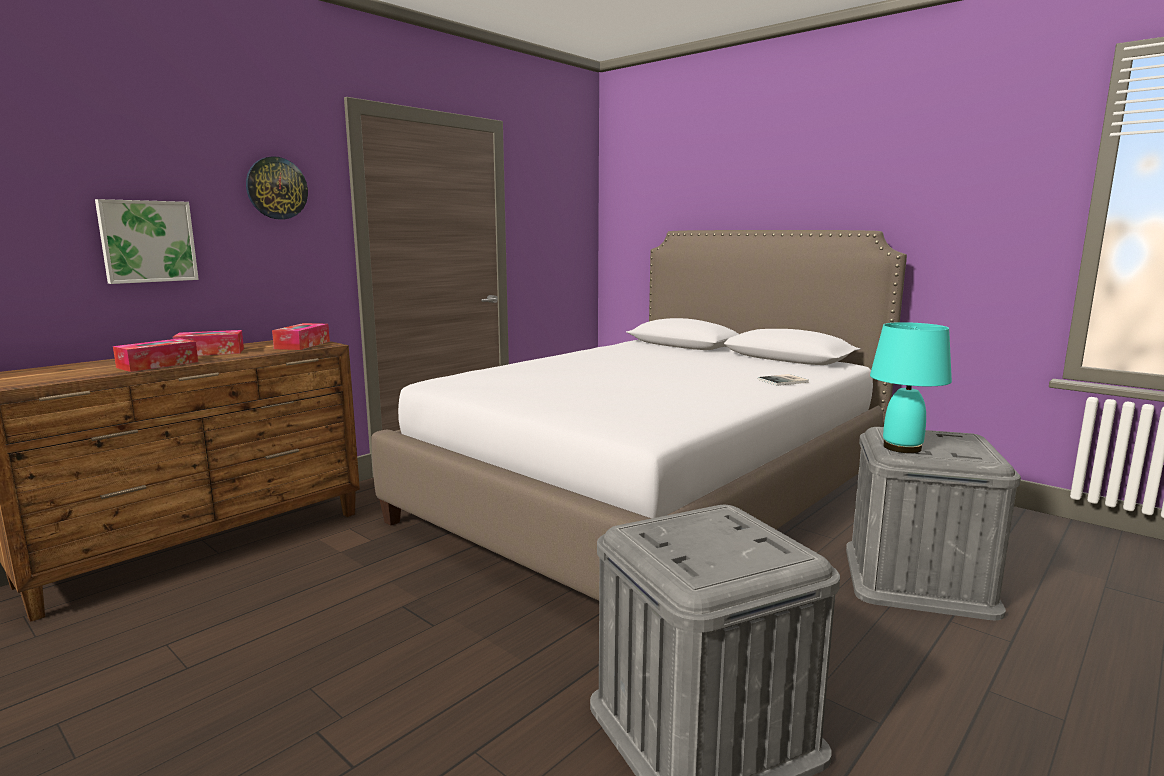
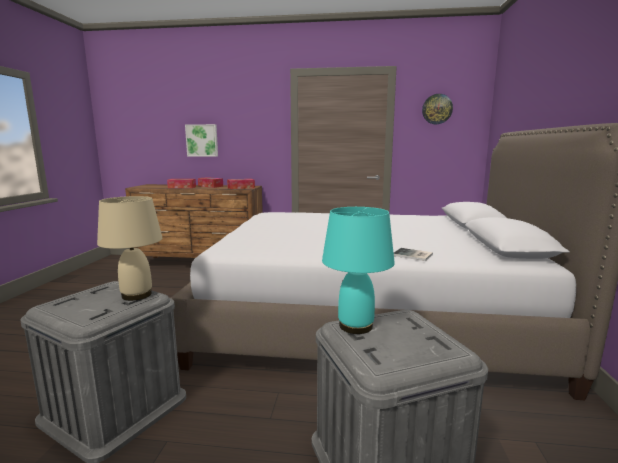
camera: 55 degrees right, 0 degrees up
(276, 188) = (253, 116): wall clock -> wall clock (437, 109)
(712, 517) = (137, 295): none -> beige table lamp

